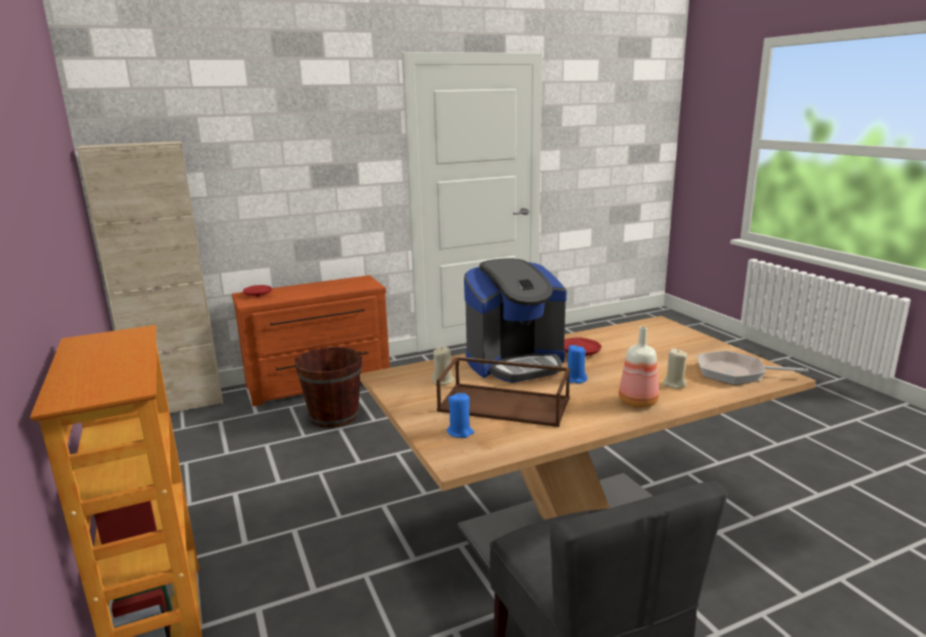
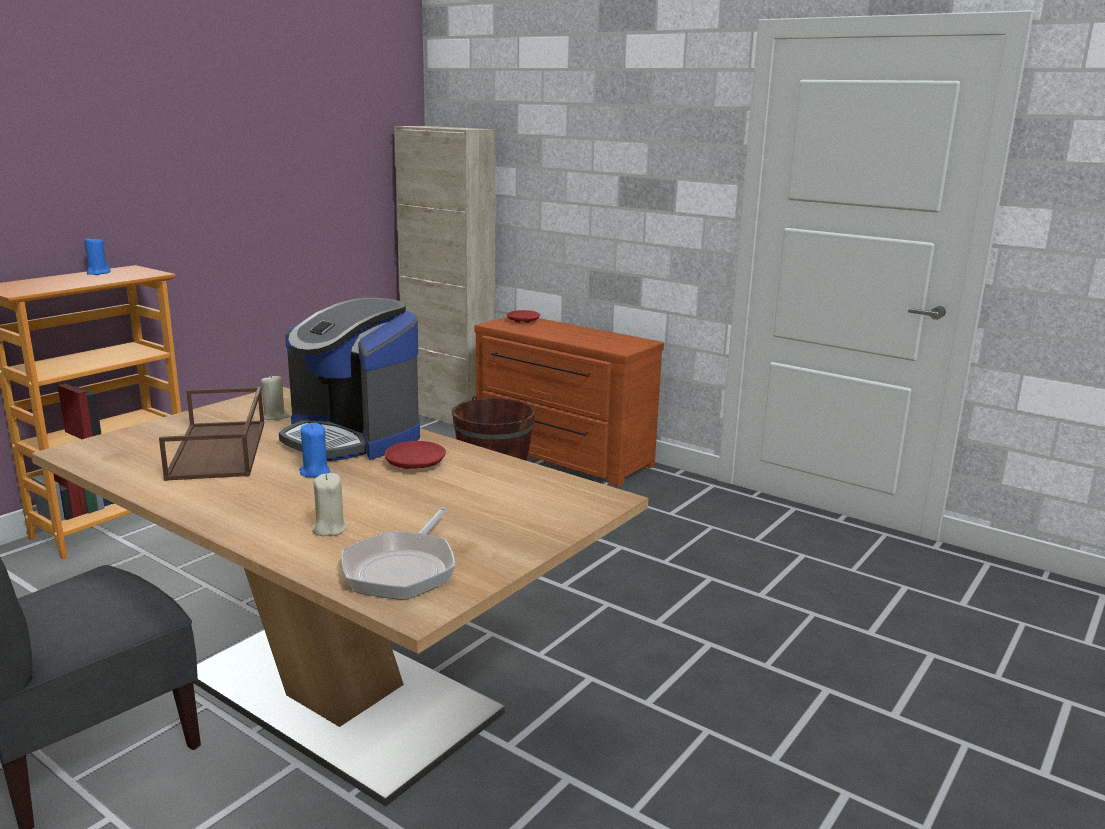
camera: 60 degrees right, 0 degrees up
(460, 432) = (140, 443): blue candle -> blue candle (98, 273)
(637, 402) = (254, 512): bottle -> none
(735, 373) = (403, 569): frying pan -> frying pan turned 150 degrees counterclockwise

